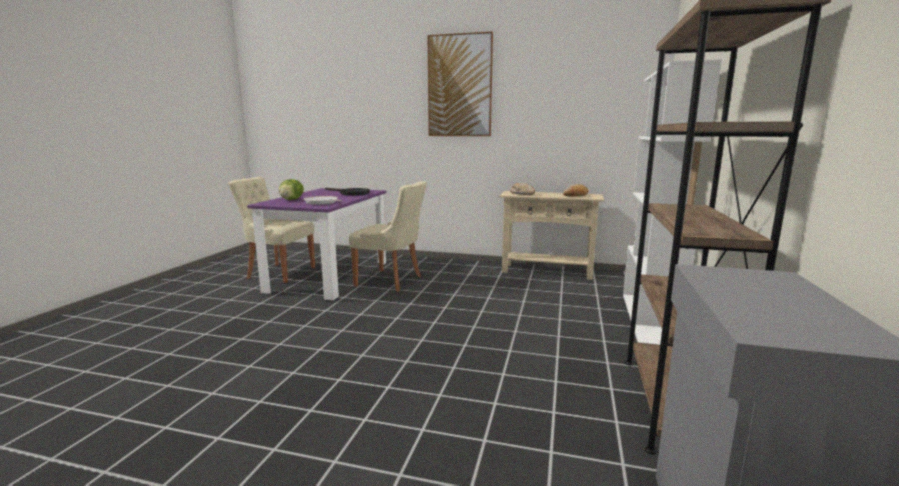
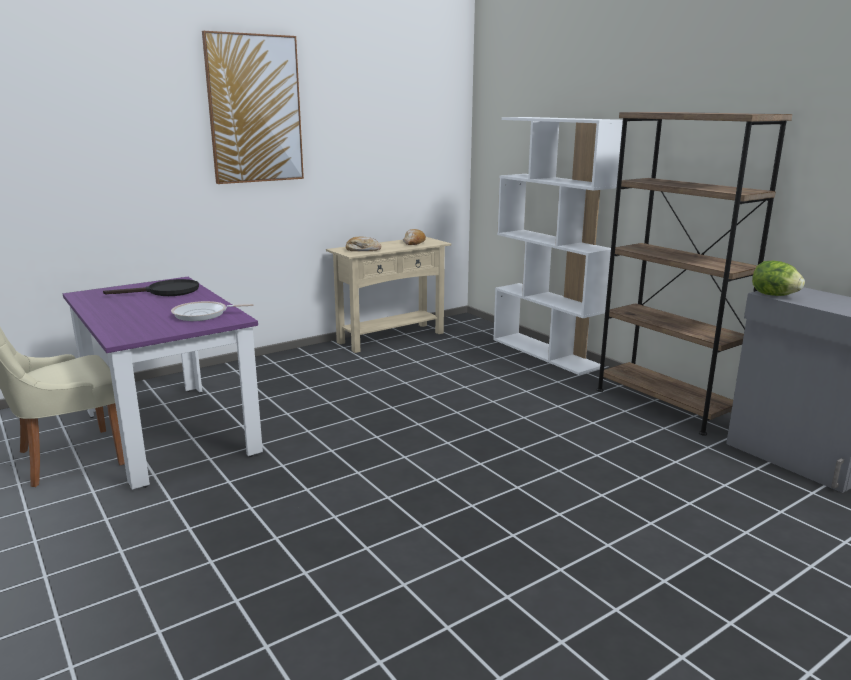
camera: 50 degrees left, 5 degrees up
(291, 200) = (134, 322): lettuce -> lettuce (774, 295)
(391, 281) = (264, 405): beige chair -> none

